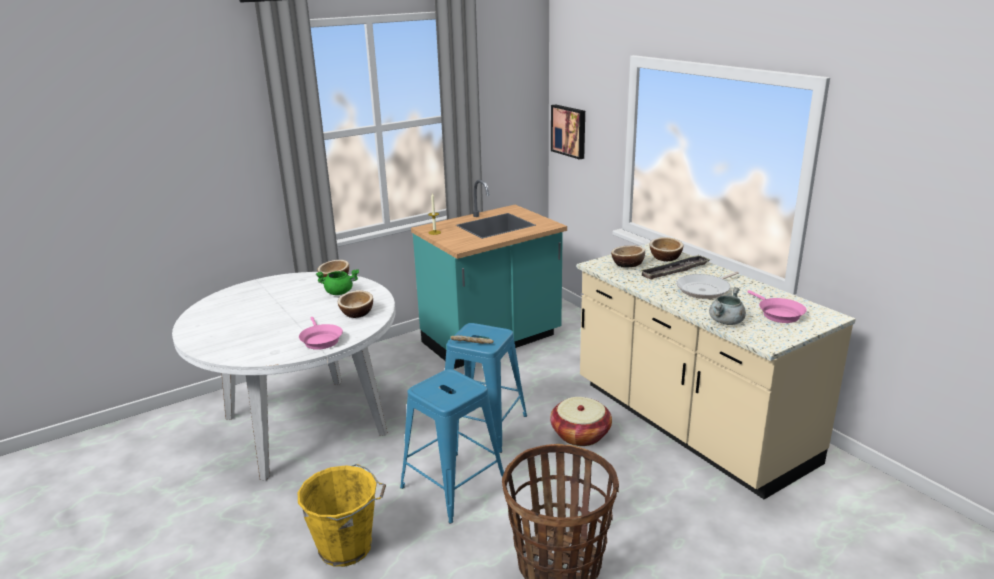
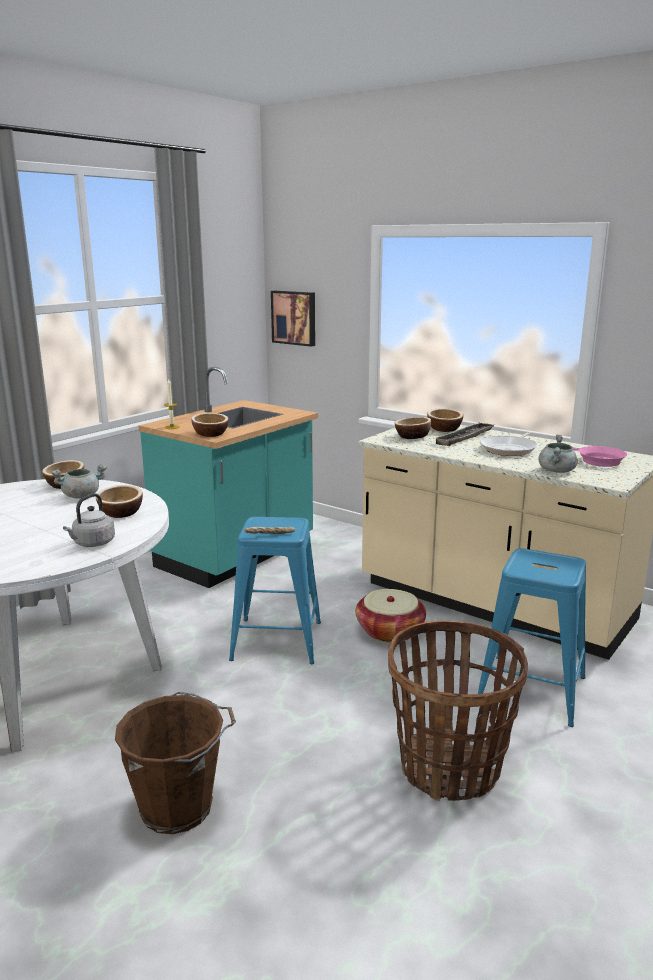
camera: 20 degrees left, 5 degrees down
(320, 340) = (92, 543): pink frying pan -> grey kettle
(339, 292) = (81, 496): green cooking pot -> grey cooking pot
(348, 547) = (180, 807): yellow bucket -> brown bucket
(454, 486) = (278, 709): blue stool -> blue stool (532, 689)
(459, 243) = (210, 434): none -> bowl

